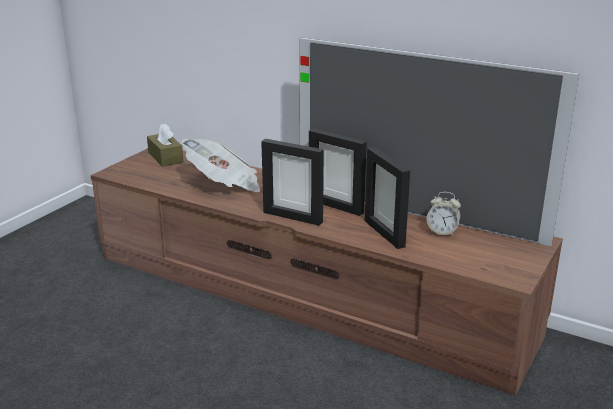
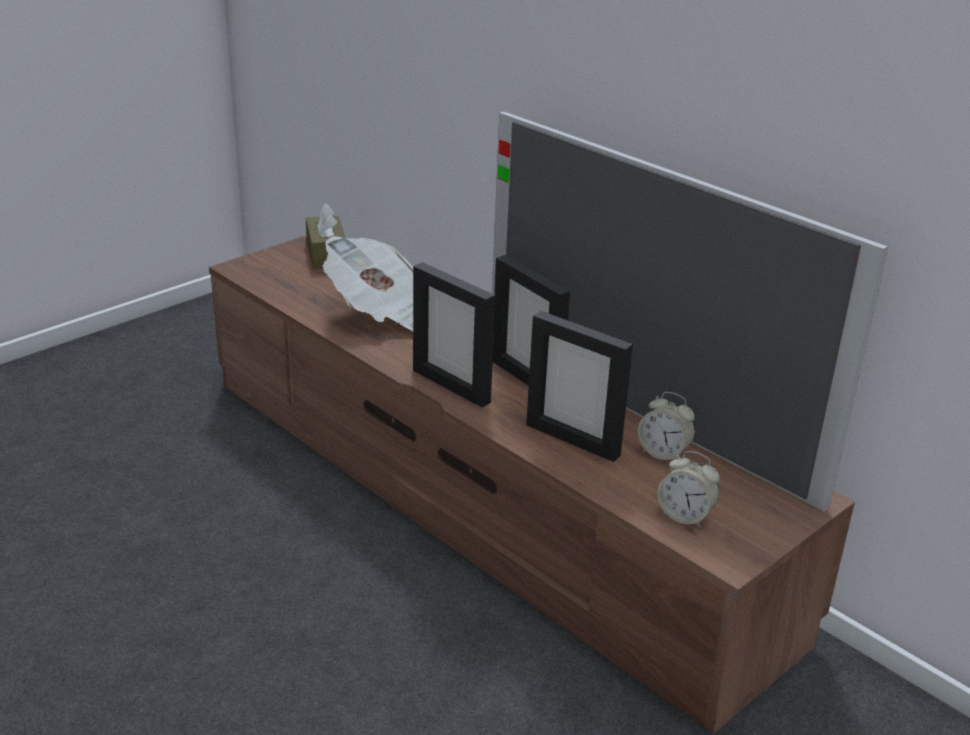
camera: 15 degrees right, 5 degrees up
(385, 233) = (573, 439): picture frame -> picture frame turned 45 degrees counterclockwise
(476, 262) = (685, 516): none -> alarm clock

